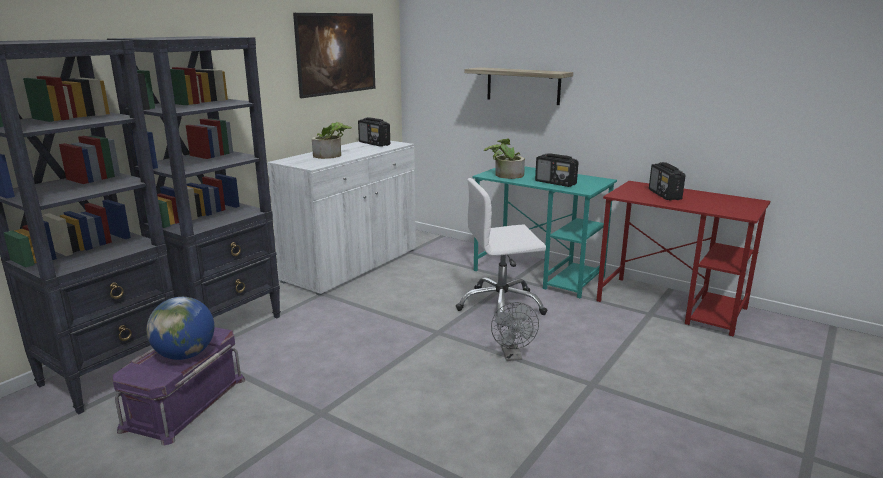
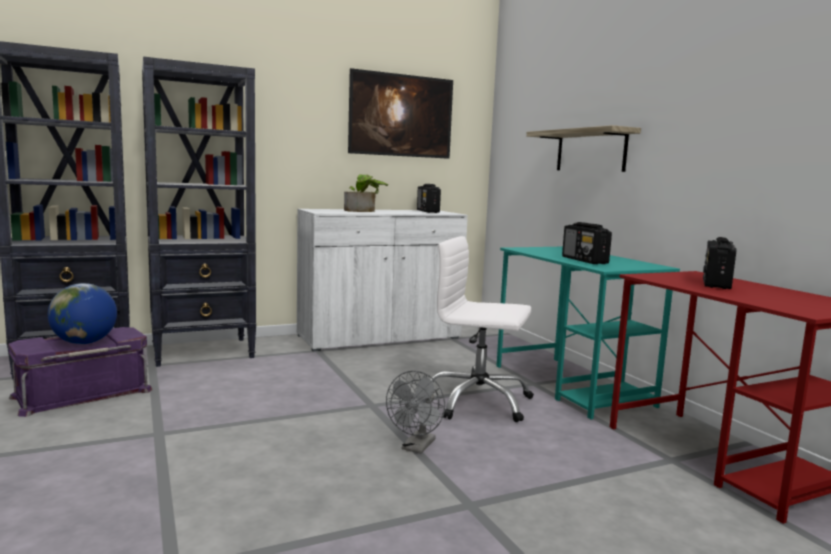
camera: 30 degrees right, 10 degrees down
(505, 175) = (539, 250): potted plant -> none

